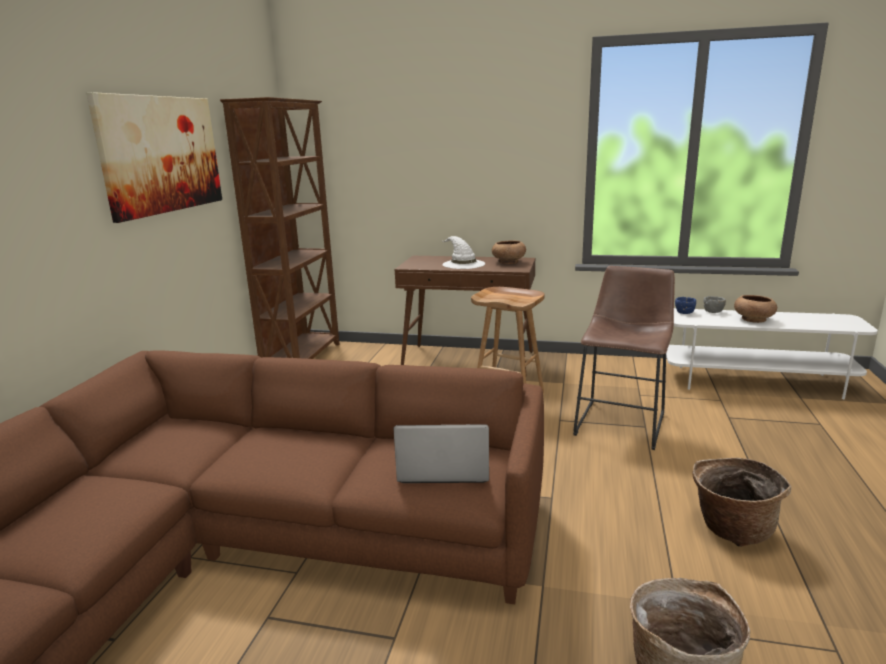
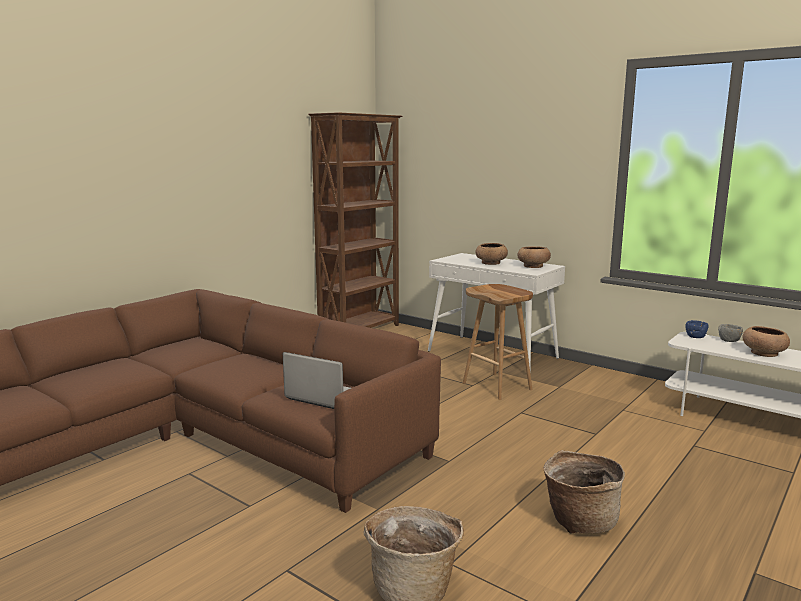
camera: 25 degrees right, 5 degrees down
(161, 154) = (247, 152): picture -> none
(463, 264) = (491, 263): white hat -> brown bowl
(469, 360) = (493, 355): brown console table -> white console table
(621, 422) = (577, 425): brown stool -> none

